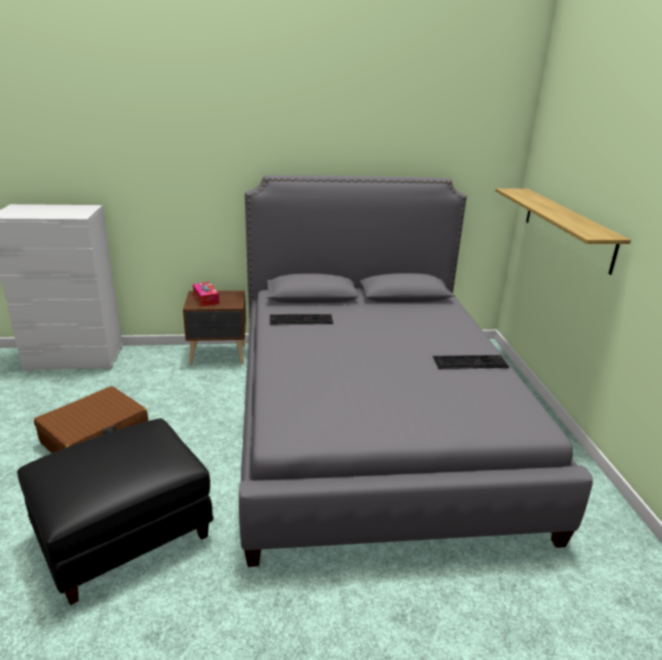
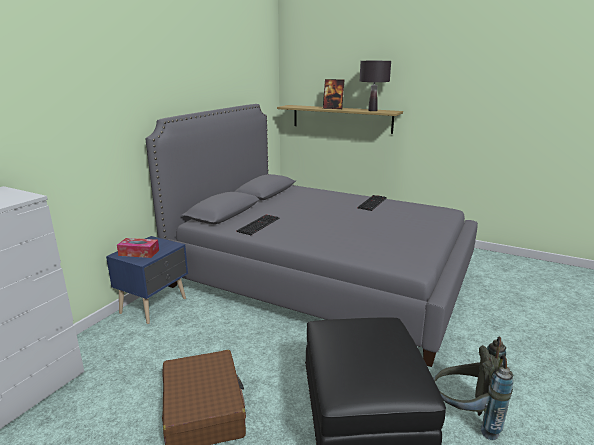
camera: 55 degrees left, 5 degrees down
(167, 619) = (465, 417): none -> grey backpack
(219, 355) = (155, 305): brown nightstand -> blue nightstand
(548, 207) = (333, 108): none -> picture frame
(580, 225) = (372, 110): none -> black table lamp

